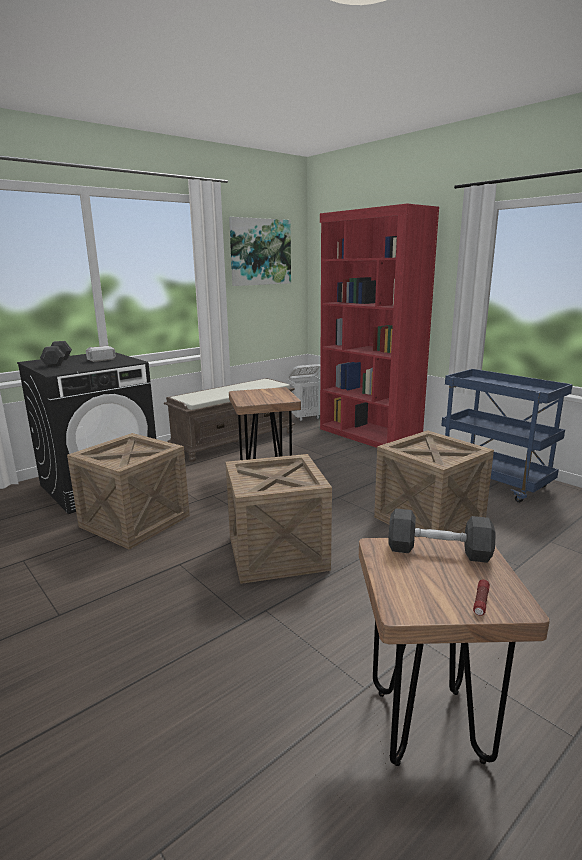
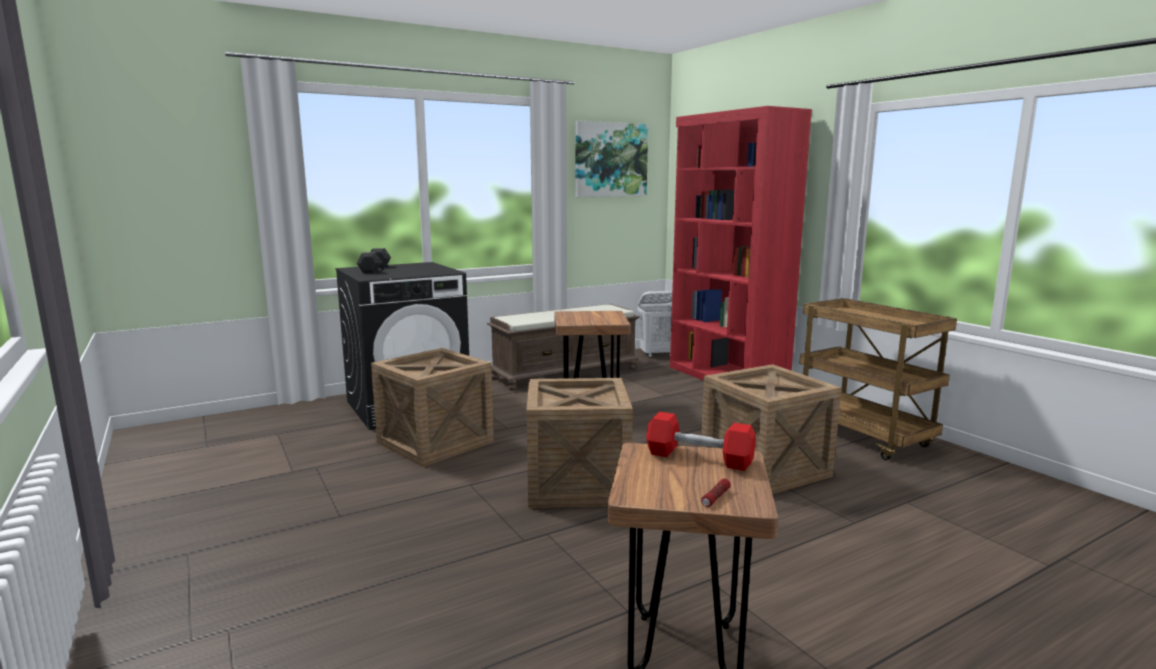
camera: 10 degrees right, 5 degrees down
(97, 357) = (415, 267): hammer -> none
(438, 551) = (699, 458): grey dumbbell -> red dumbbell
(495, 482) = (864, 437): blue cart -> brown cart

